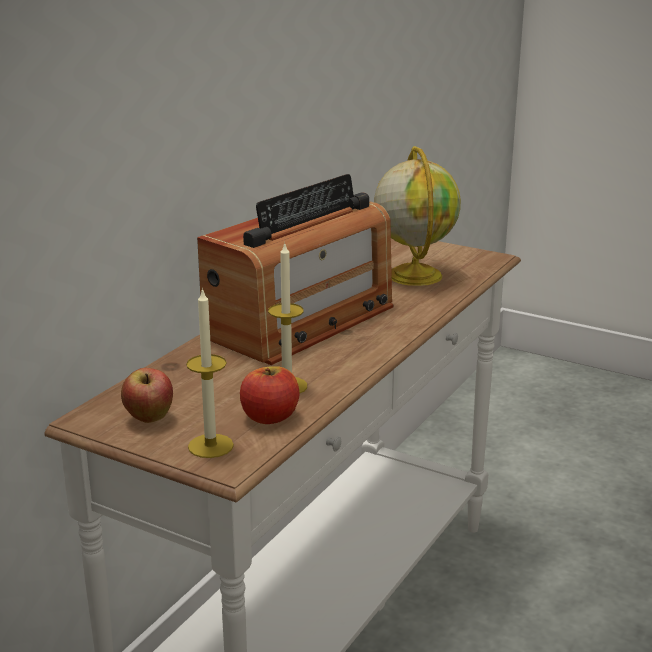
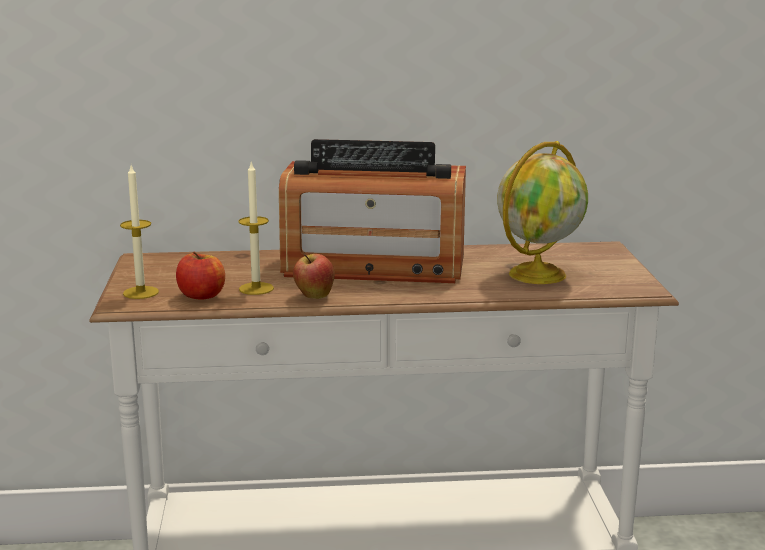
camera: 55 degrees right, 5 degrees down
(149, 418) = (158, 270): apple -> apple (314, 296)

